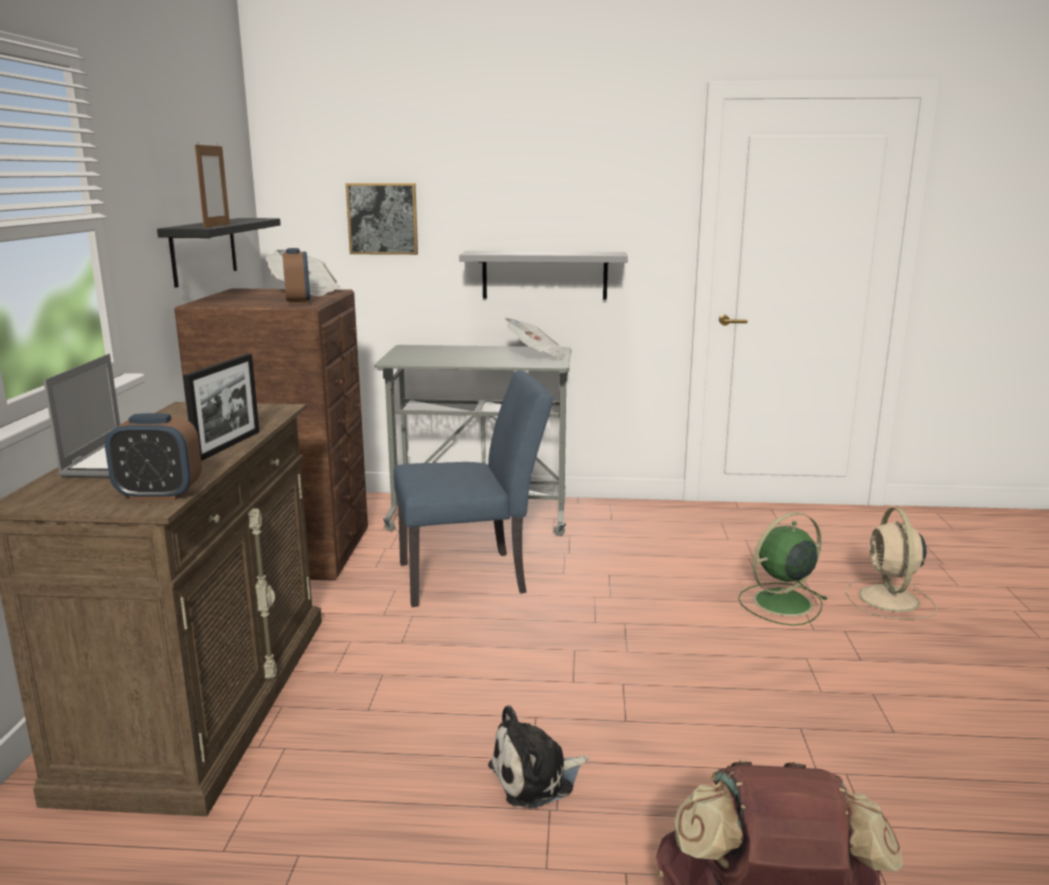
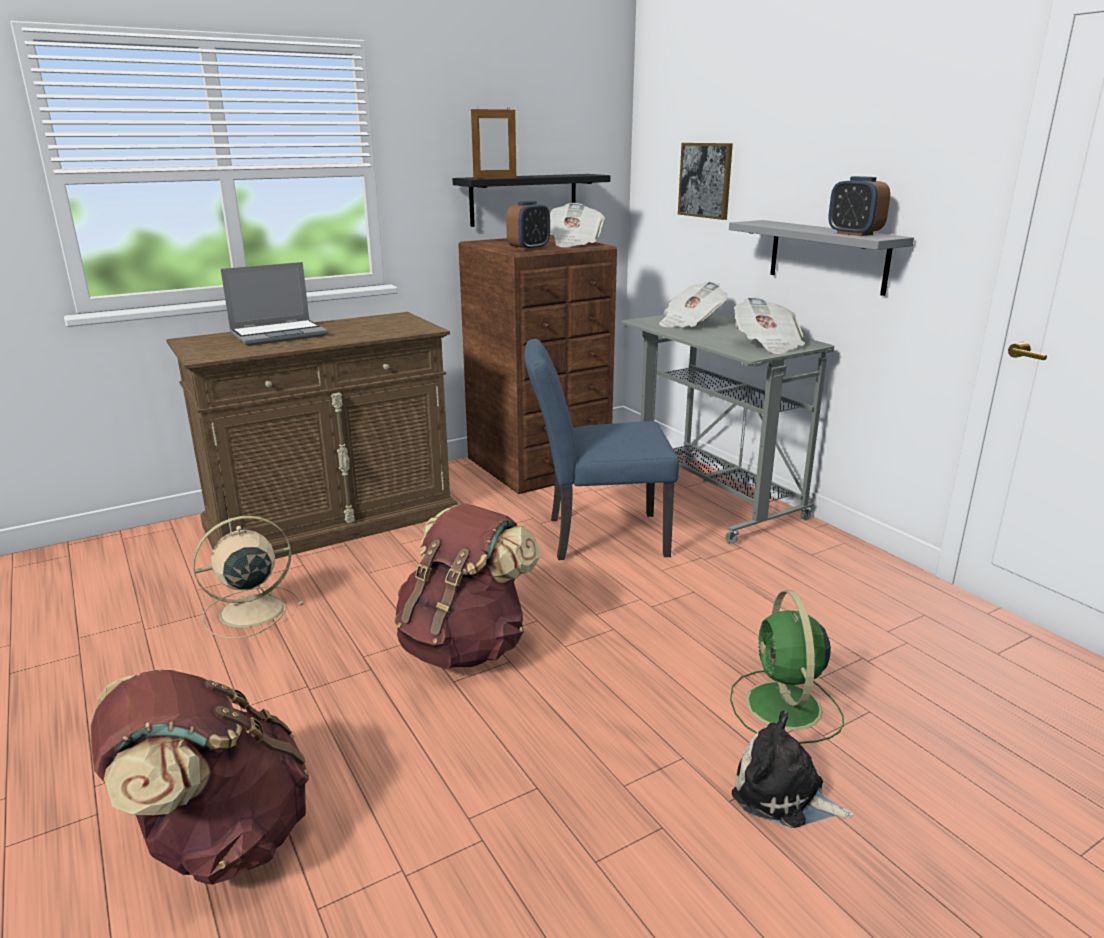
camera: 55 degrees right, 5 degrees up
(159, 495) = (221, 354): alarm clock -> alarm clock (854, 234)
(228, 446) = (328, 341): picture frame -> none
(433, 354) = (690, 323): none -> newspaper
(473, 577) = (596, 536): blue chair -> blue chair turned 135 degrees clockwise
(536, 778) = (341, 666): plush toy -> plush toy (783, 794)
(576, 697) = (465, 646): none -> brown backpack
(780, 603) = (784, 708): green fan -> green fan turned 120 degrees counterclockwise
(889, 600) = (923, 793): beige fan -> beige fan (248, 611)

